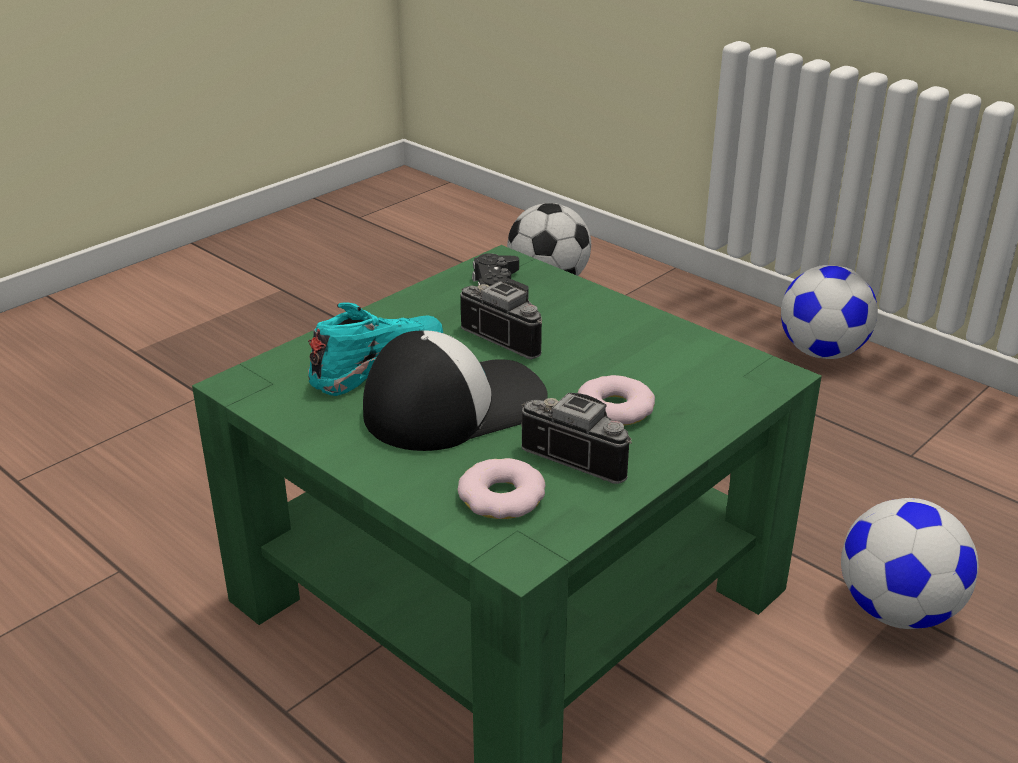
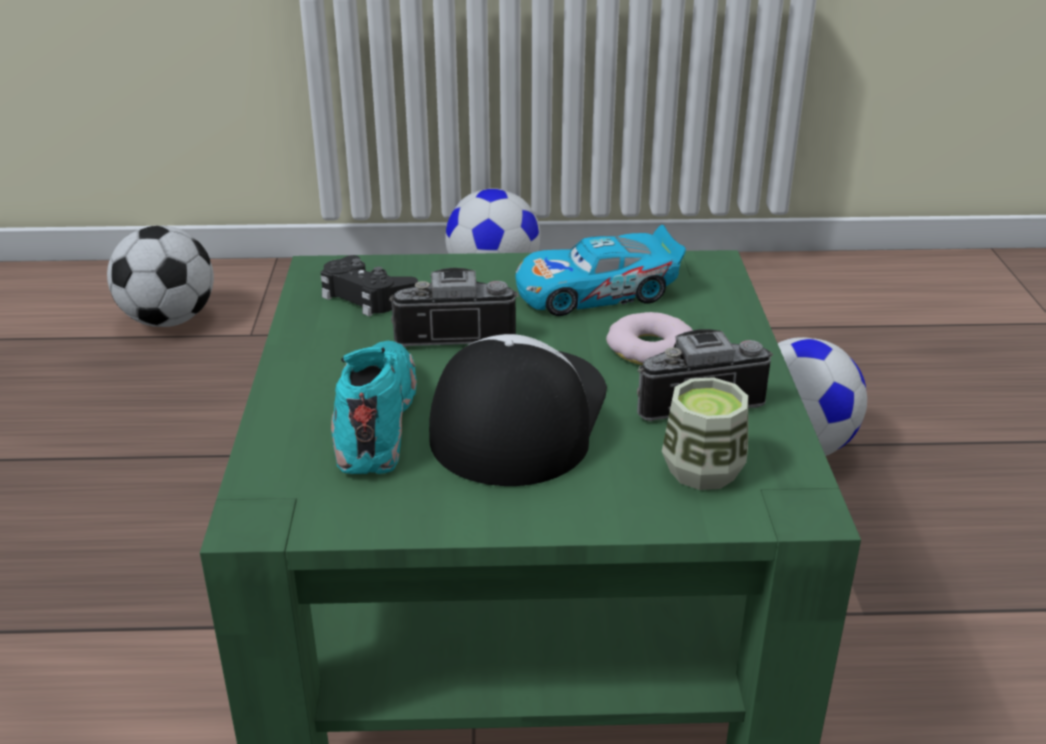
camera: 45 degrees left, 0 degrees up
(502, 497) = (702, 470): donut -> cup
(649, 354) = (596, 292): none -> toy car

